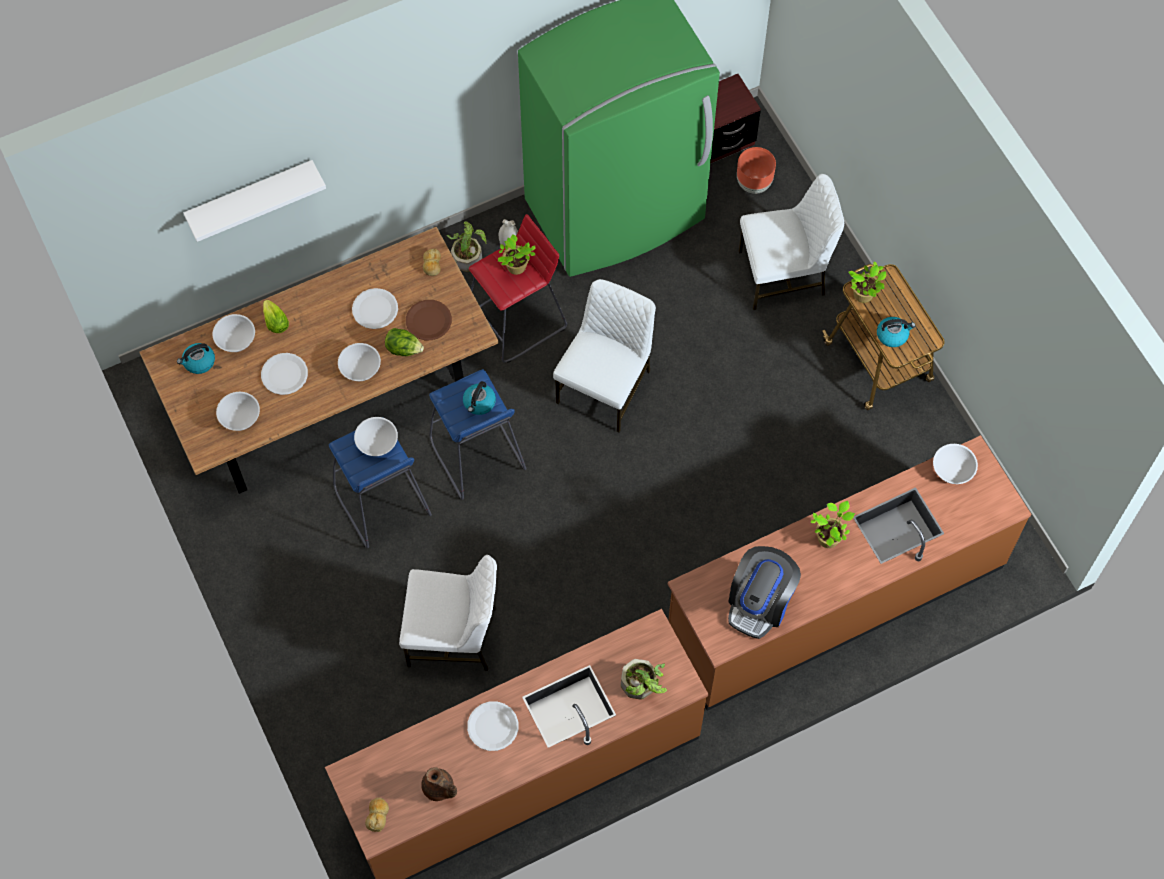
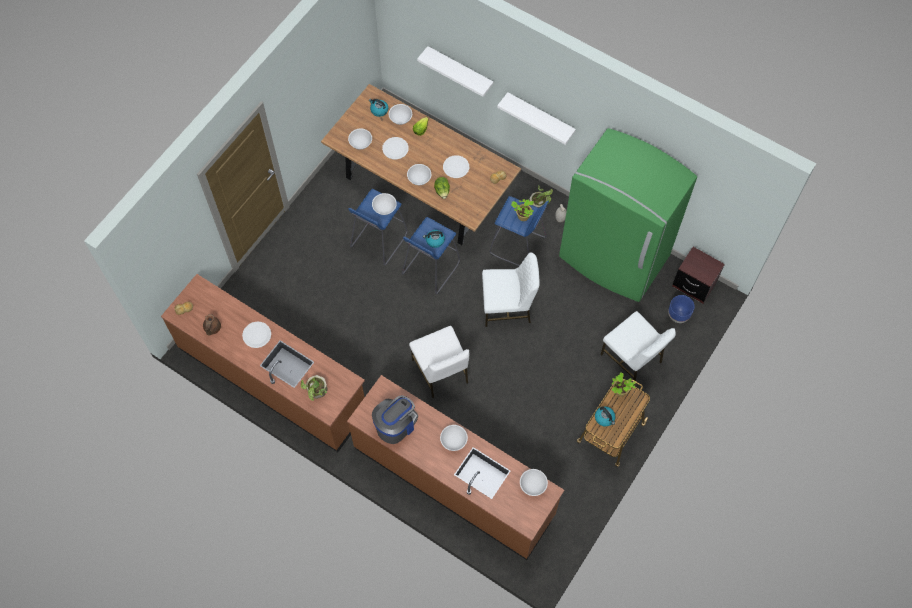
camera: 60 degrees right, 0 degrees up
(404, 137) = (540, 116): none -> white shelf
(428, 321) = (465, 193): brown plate -> none
(454, 636) = (327, 310): white chair -> white chair (441, 372)
(518, 321) = (518, 246): red stool -> blue stool
(753, 184) = (678, 315): brown planter -> blue planter
(760, 602) = (395, 425): coffee machine -> coffee machine turned 135 degrees clockwise
(829, 537) = (453, 441): potted plant -> white bowl

